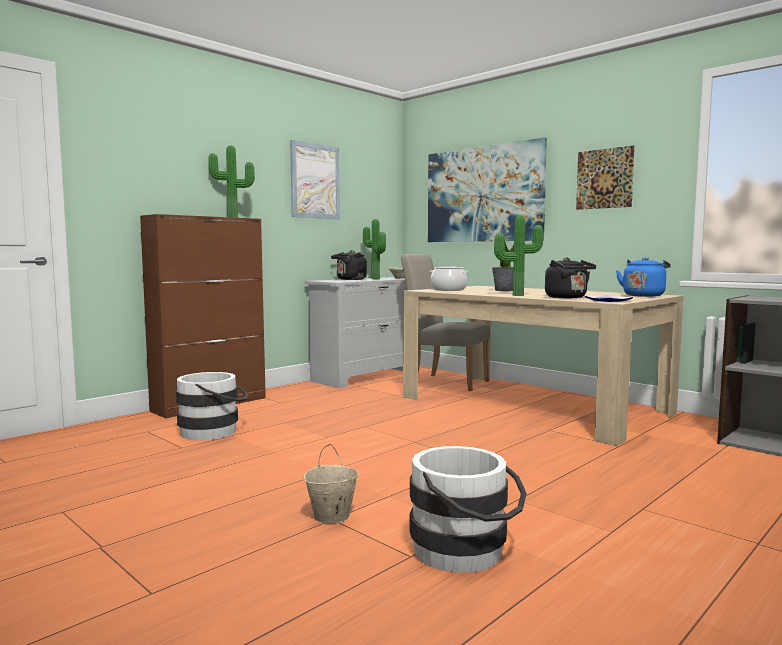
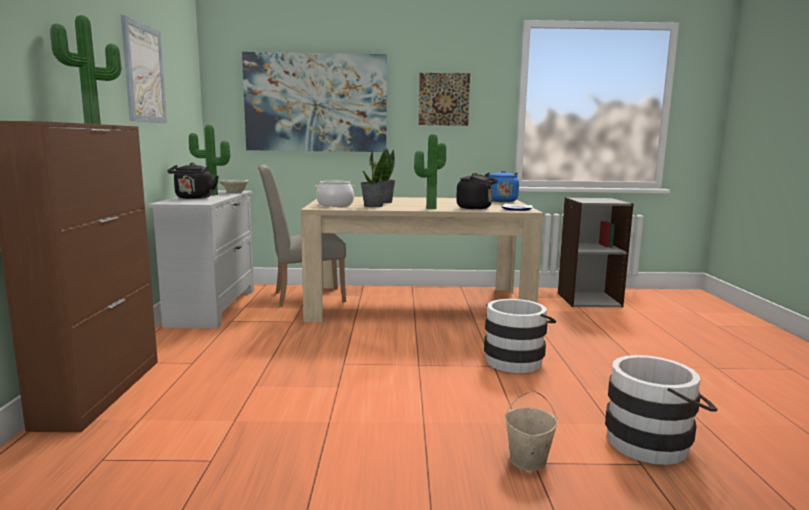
camera: 45 degrees left, 5 degrees up
(214, 431) = (201, 424): white bucket -> white bucket (515, 360)
(475, 292) = (373, 206): none -> potted plant

